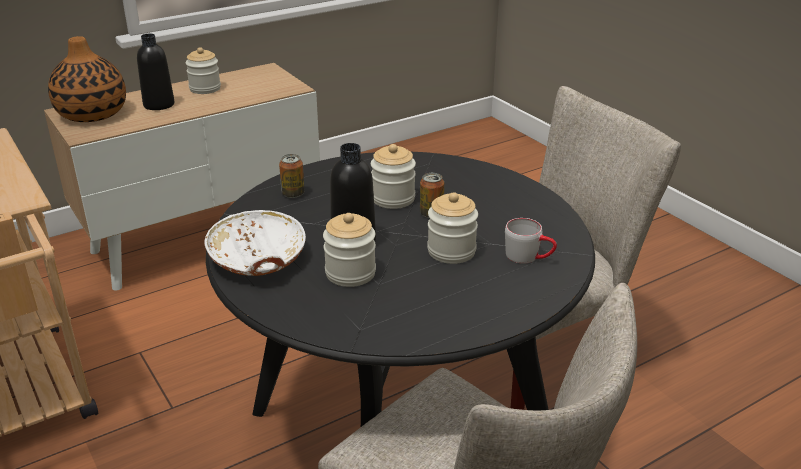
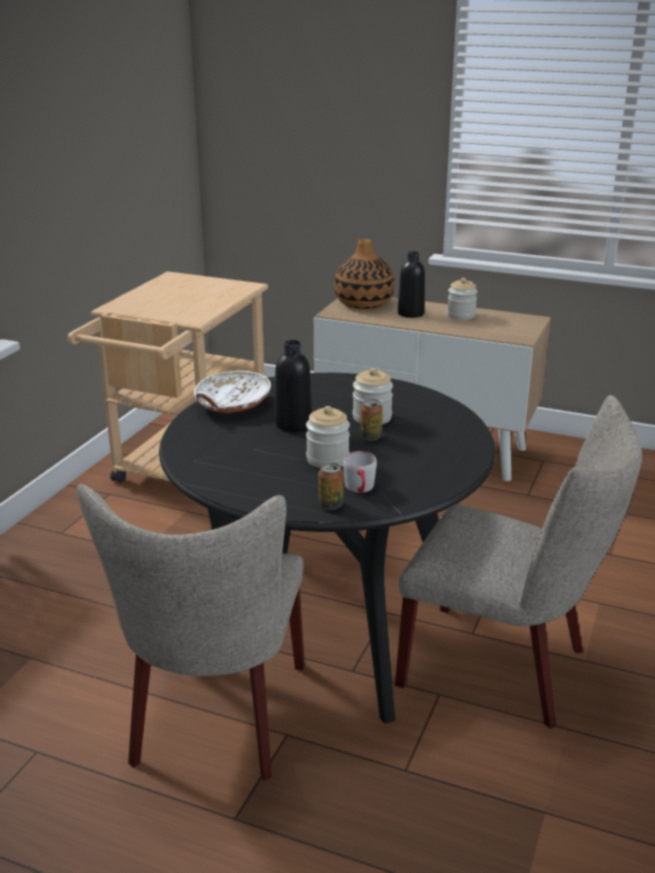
camera: 55 degrees right, 5 degrees down
(293, 194) = (327, 386): can -> can (330, 505)
(350, 273) = (253, 436): jar -> none

